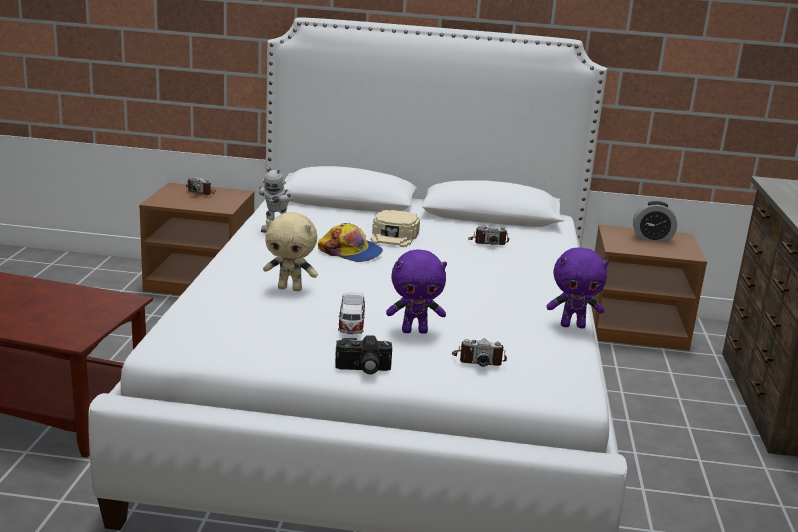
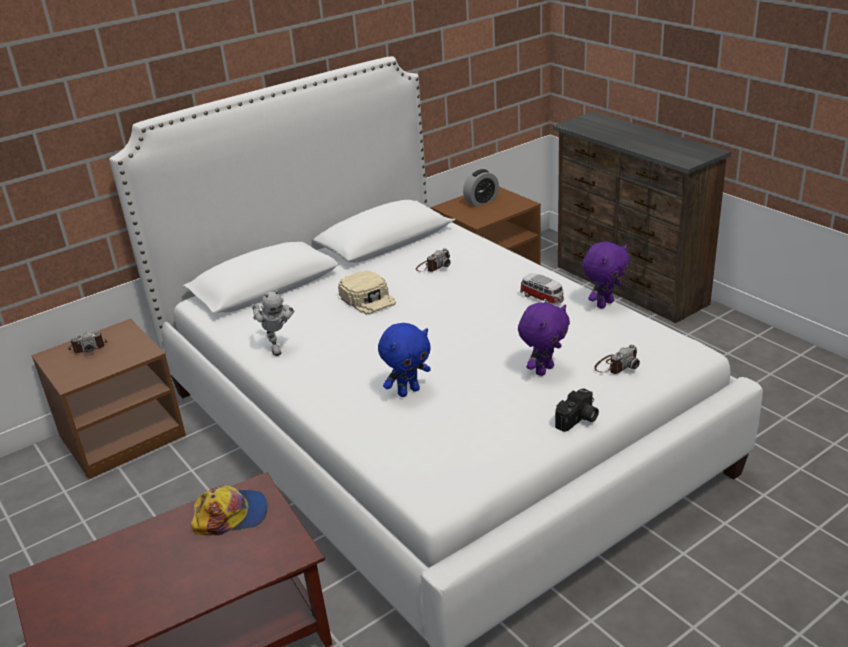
camera: 40 degrees left, 10 degrees up
(290, 288) = (408, 391): beige plush toy -> blue plush toy
(351, 252) = (374, 332): cap -> cap (231, 515)
(351, 325) = (504, 393): toy car -> toy car (542, 298)

